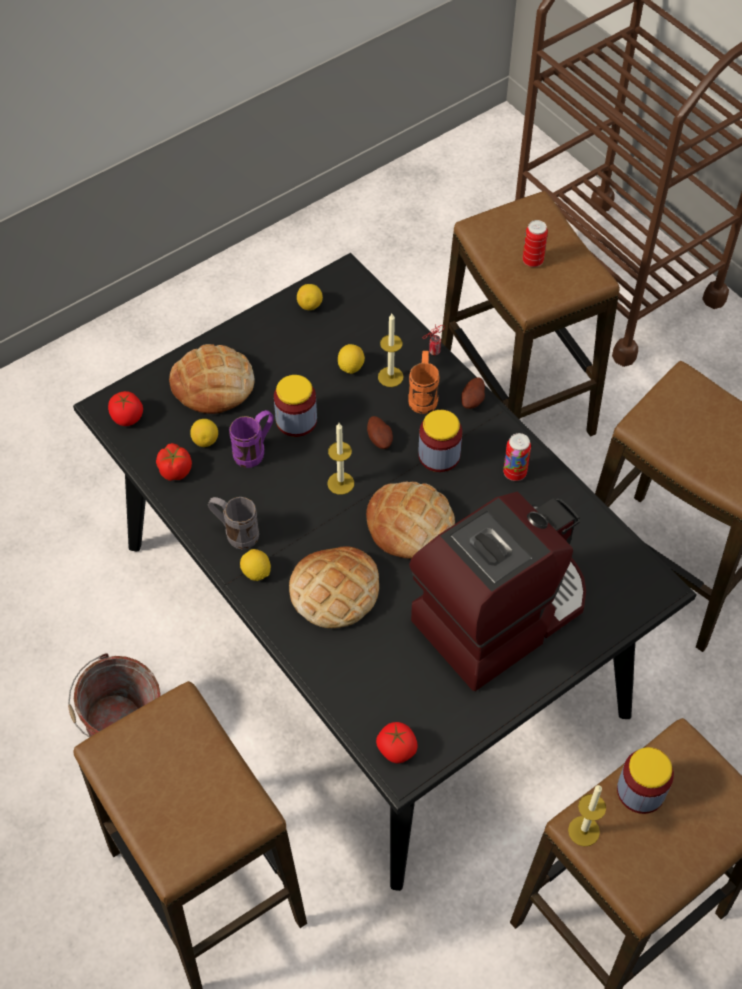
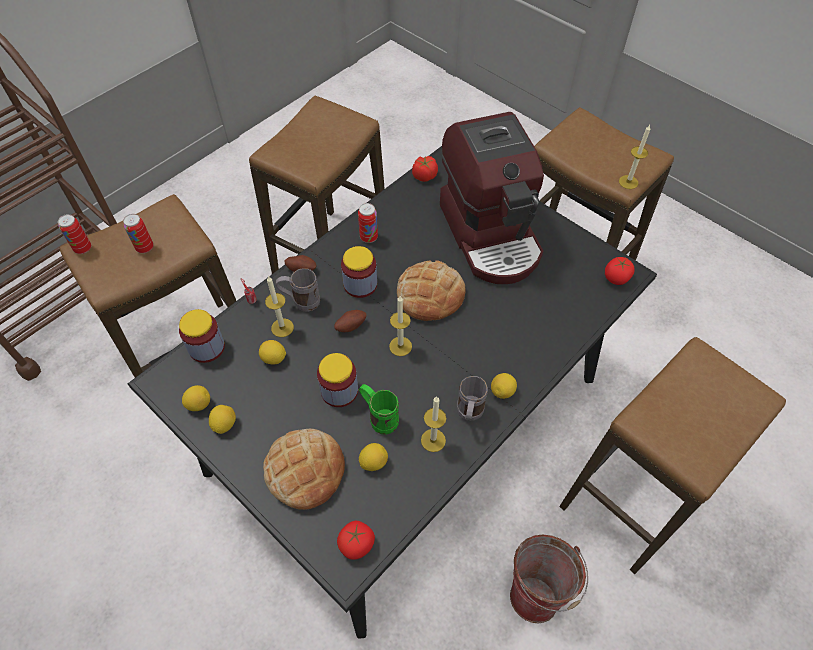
camera: 100 degrees left, 0 degrees up
(175, 470) = (412, 481): tomato -> tomato (424, 176)
(215, 495) = (433, 440): none -> candle
(255, 451) = (379, 417): purple mug -> green mug
(281, 324) = (224, 424): none -> lemon
(335, 591) = (503, 334): bread -> none
(423, 396) = (301, 302): orange mug -> grey mug
(499, 613) = (491, 234): coffee machine -> coffee machine turned 150 degrees counterclockwise
(537, 208) = (83, 248): none -> can
(641, 791) = (589, 161): jar -> jar (207, 347)

